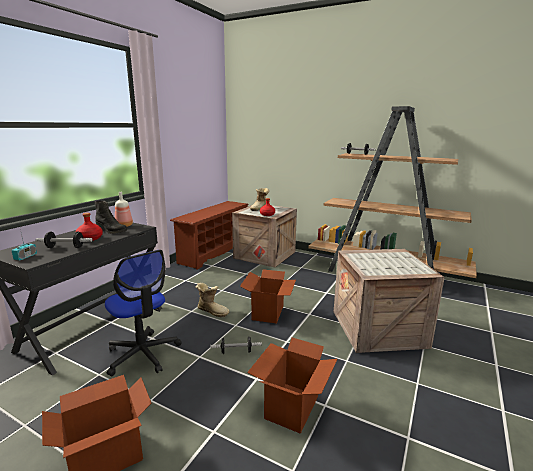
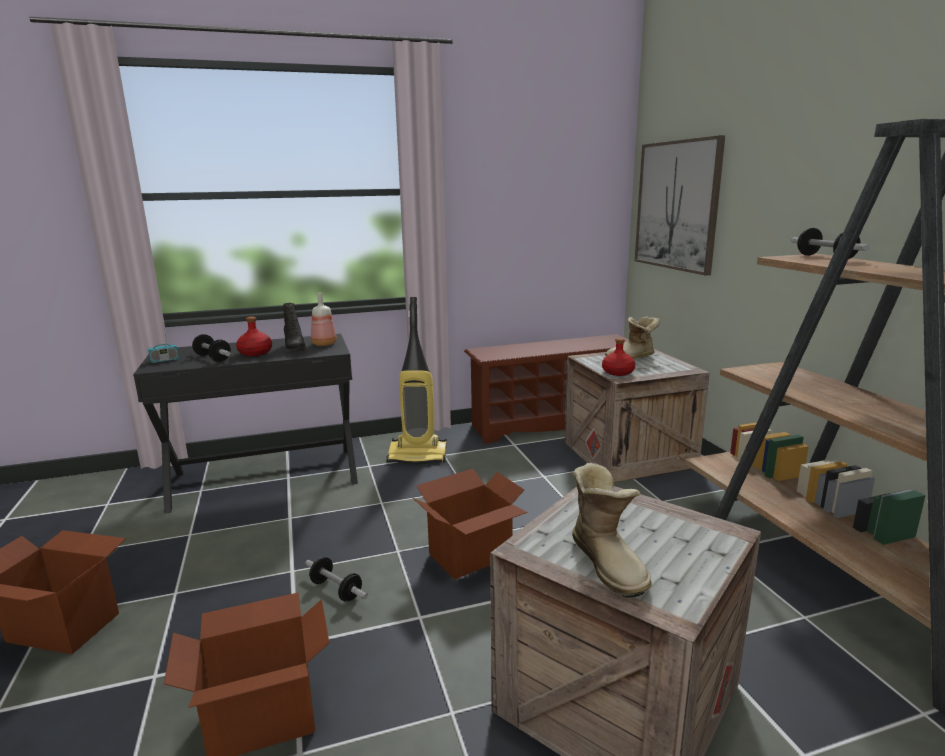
camera: 45 degrees right, 0 degrees up
(143, 354) = (252, 533): office chair -> none
(172, 285) = (418, 456): none -> vacuum cleaner
(212, 311) = (404, 515): boot -> boot (609, 562)
(260, 135) = (677, 205): none -> picture

